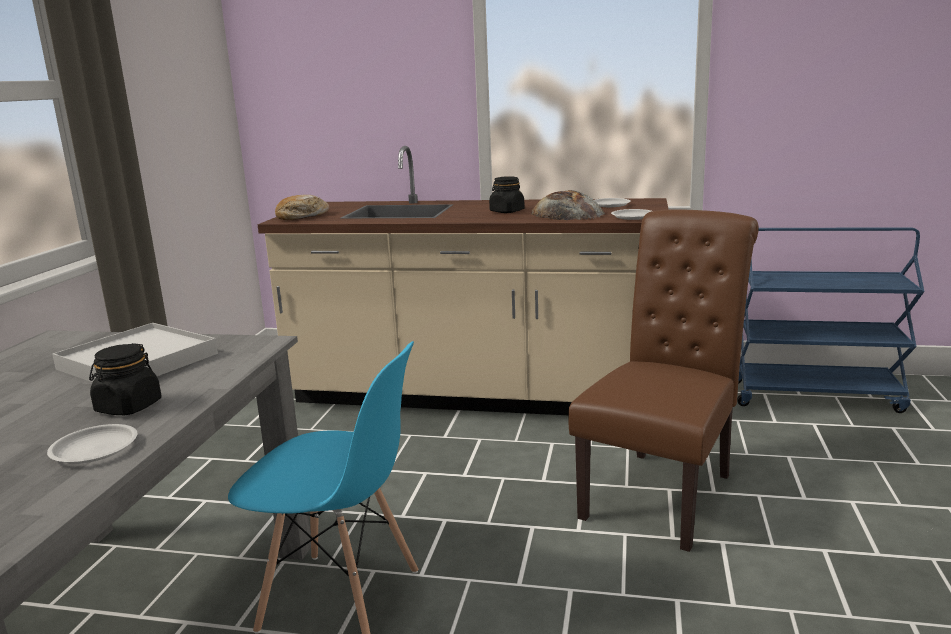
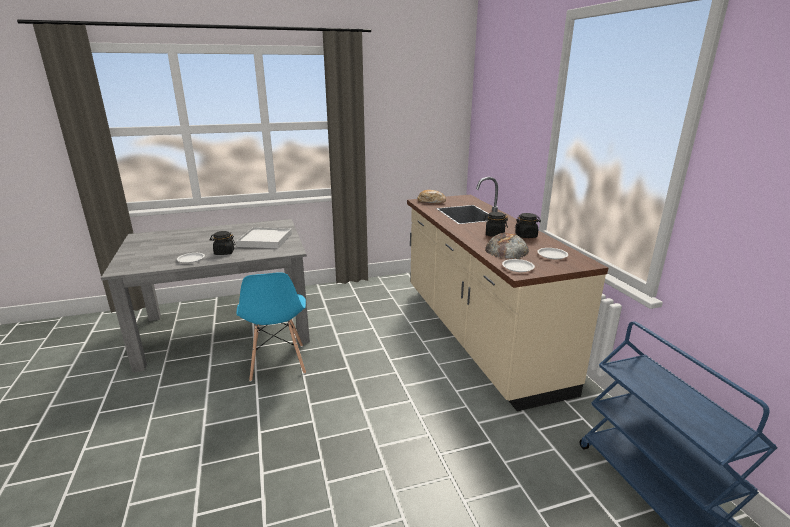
camera: 60 degrees right, 5 degrees up
(532, 204) = (526, 236): none -> black jar
(663, 491) = (424, 432): brown chair -> none

